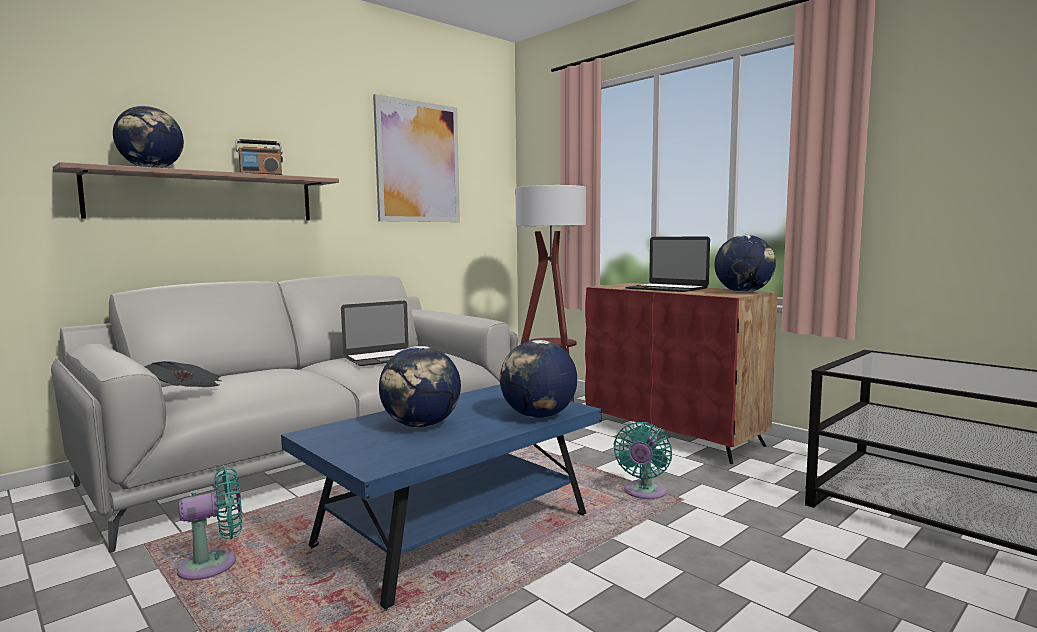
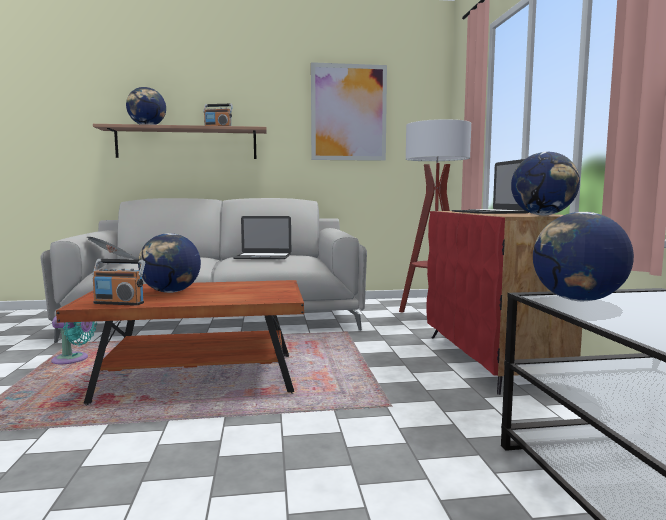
camera: 35 degrees right, 0 degrees up
(414, 453) = (119, 303): none -> radio
(454, 532) = (199, 379): blue coffee table -> brown coffee table
(538, 416) = (247, 299): globe -> globe (577, 300)
(644, 493) = (369, 393): turquoise fan -> none

